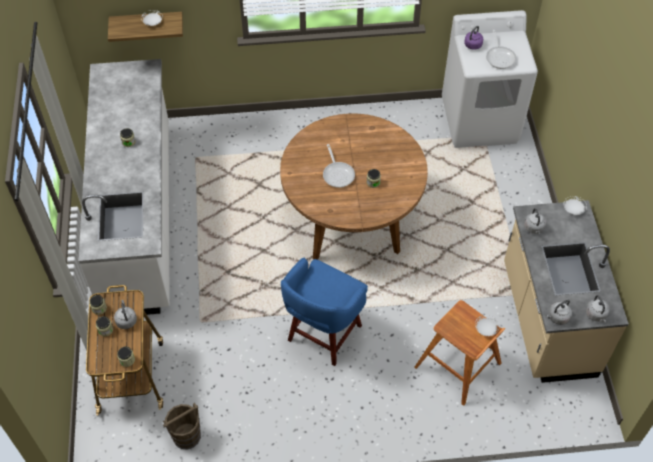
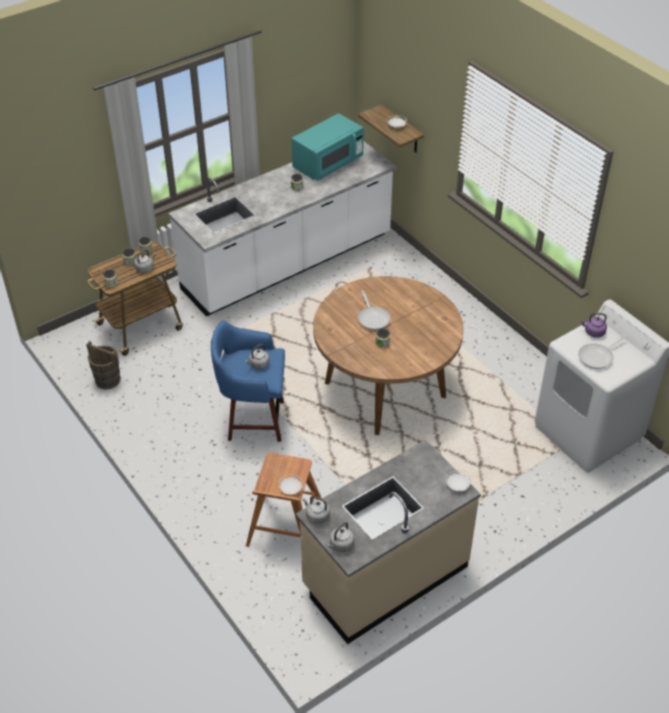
camera: 60 degrees right, 10 degrees down
(113, 103) = (328, 163): none -> turquoise microwave
(338, 174) = (373, 318): frying pan -> frying pan turned 60 degrees counterclockwise
(534, 228) = (410, 463): grey kettle -> grey kettle (258, 364)

